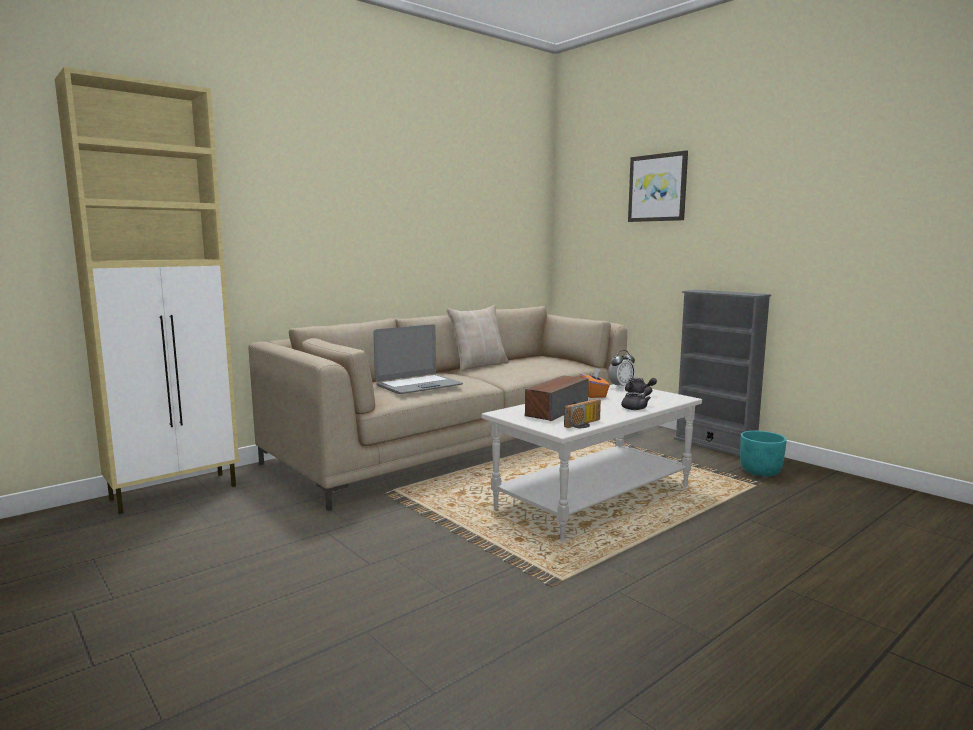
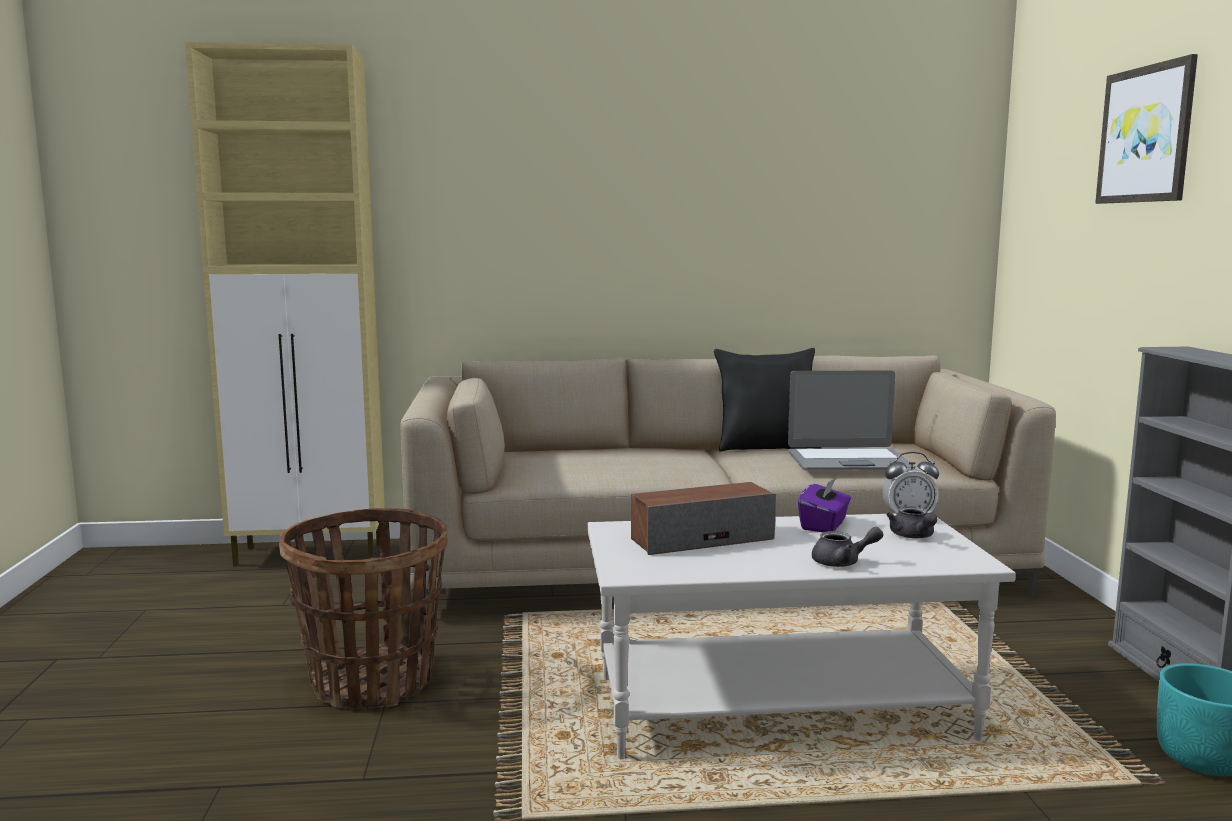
camera: 35 degrees right, 0 degrees up
(363, 548) = (373, 682): none -> basket
(418, 385) = (604, 465): laptop -> laptop (848, 461)
(479, 365) = (766, 446): beige pillow -> black pillow
(584, 424) = (684, 572): radio -> none
(594, 395) = (824, 525): orange tissue box -> purple tissue box

